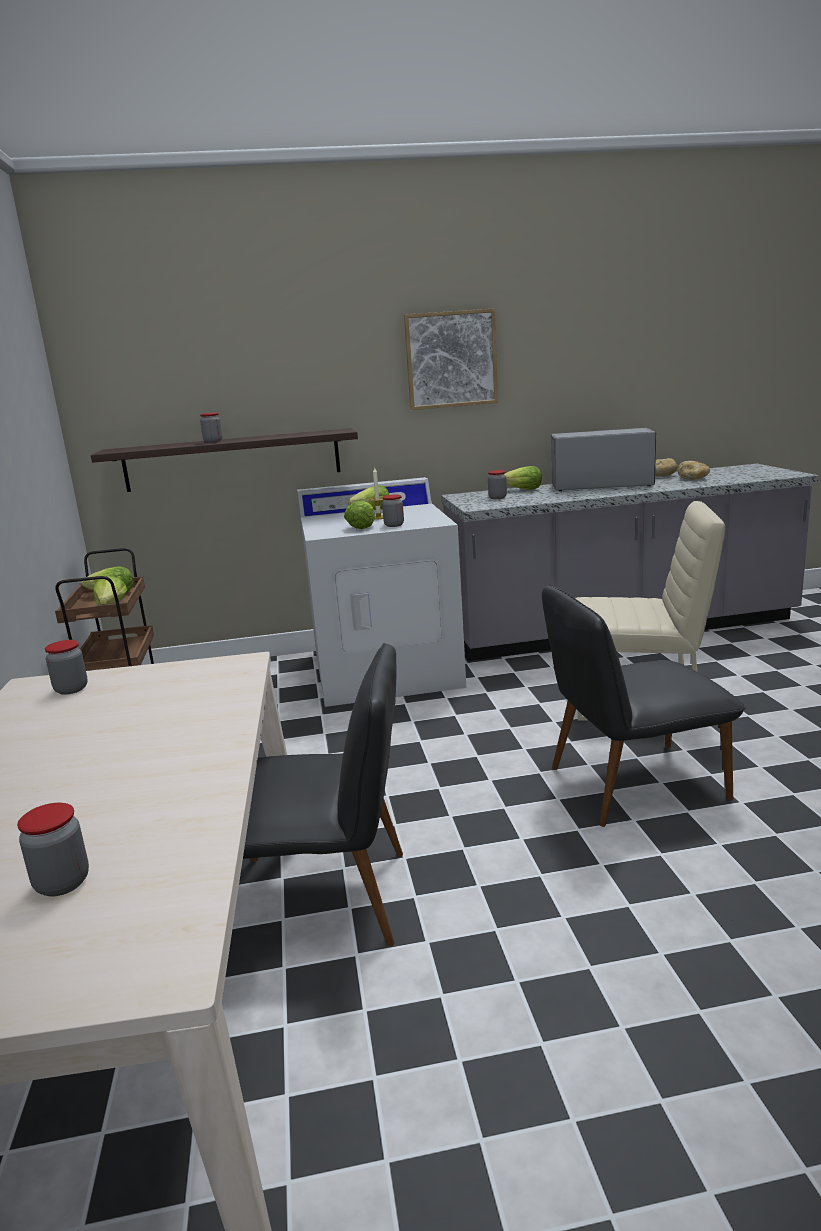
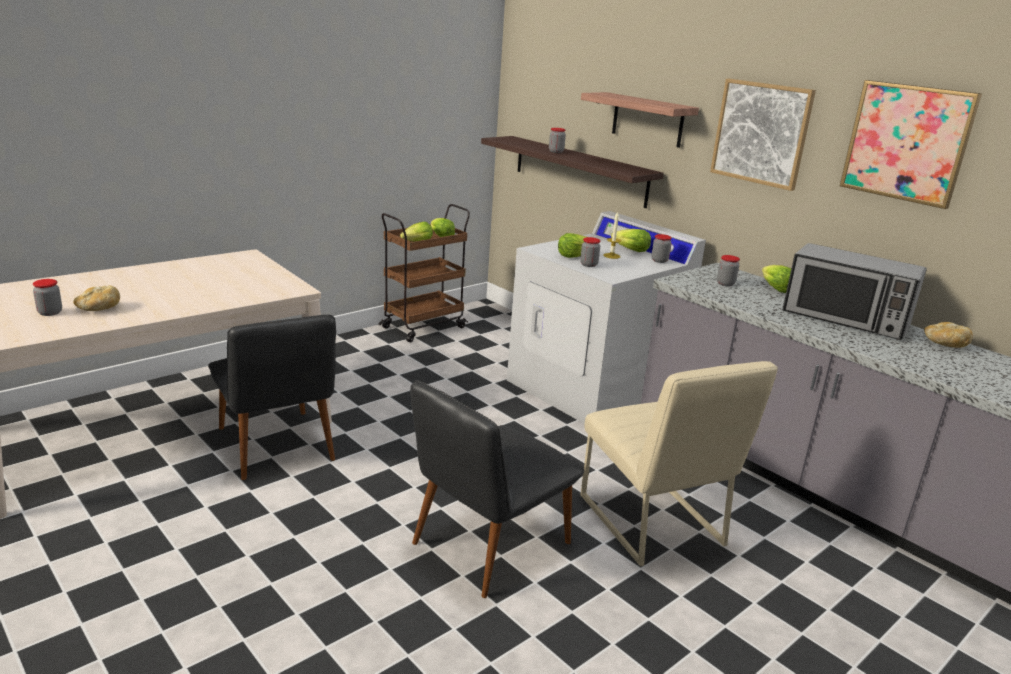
camera: 55 degrees right, 5 degrees up
(71, 689) = (245, 264): jar -> jar (659, 260)
(315, 378) = (647, 120): none -> shelf
(579, 336) = (907, 142): none -> picture
(601, 485) = (845, 319): microwave -> microwave turned 150 degrees clockwise
(637, 782) = (491, 543): black chair -> black chair turned 90 degrees counterclockwise
(693, 479) = (948, 361): bread -> bread (98, 309)

